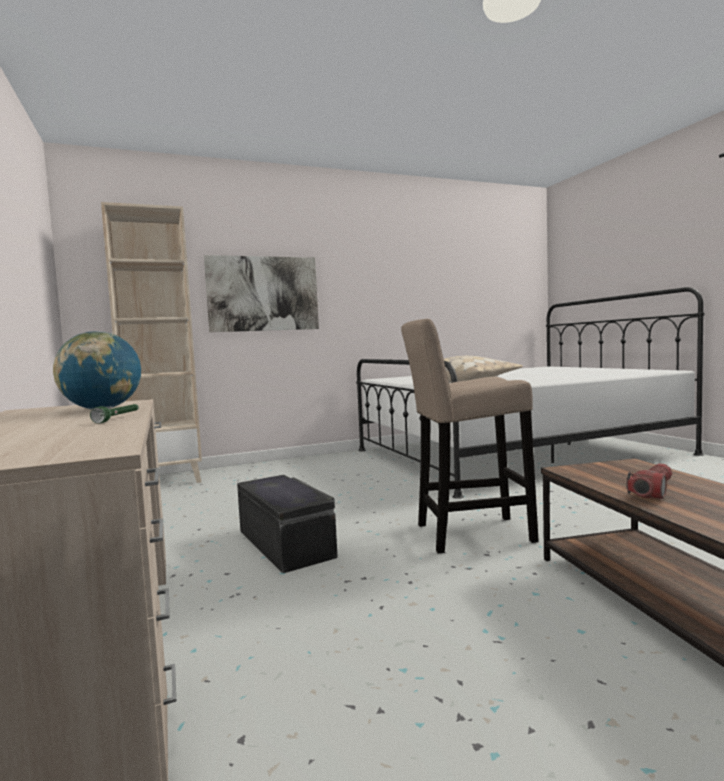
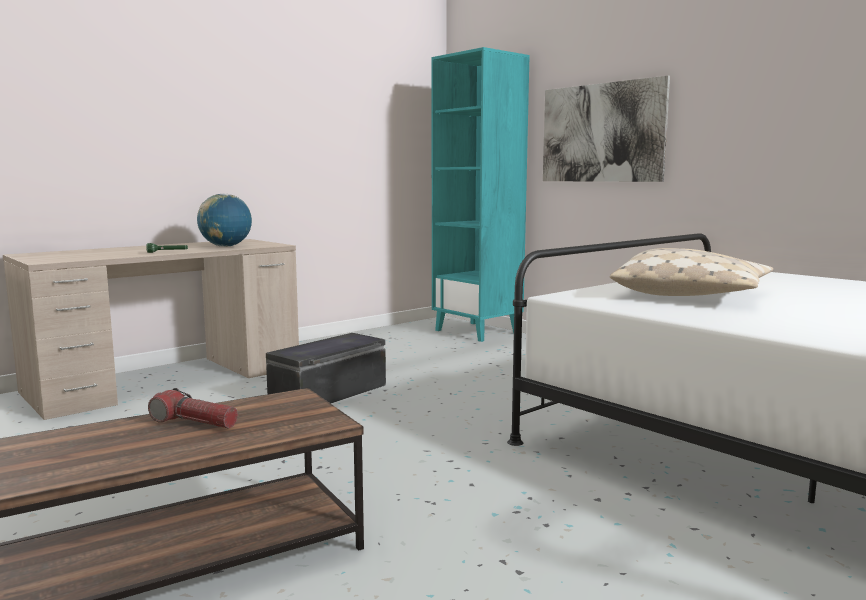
camera: 70 degrees right, 5 degrees up
(166, 480) = (477, 332): beige bookcase -> turquoise bookcase
(467, 534) = (376, 455): beige stool -> none

